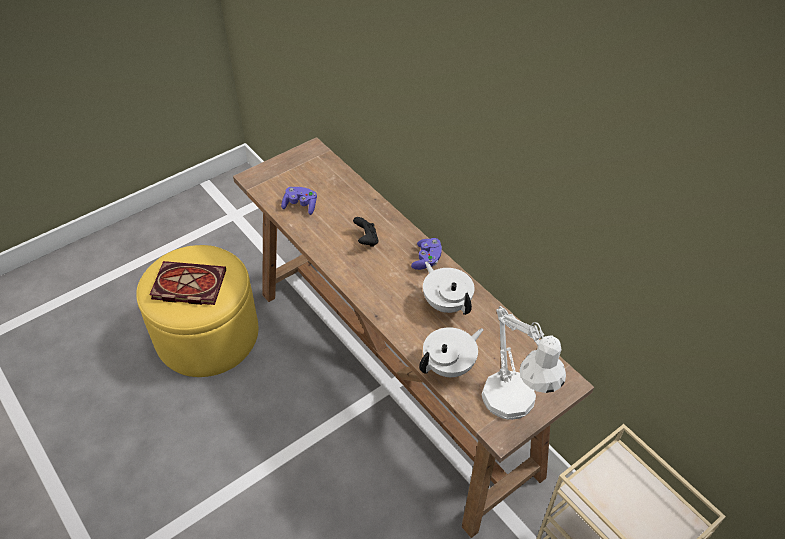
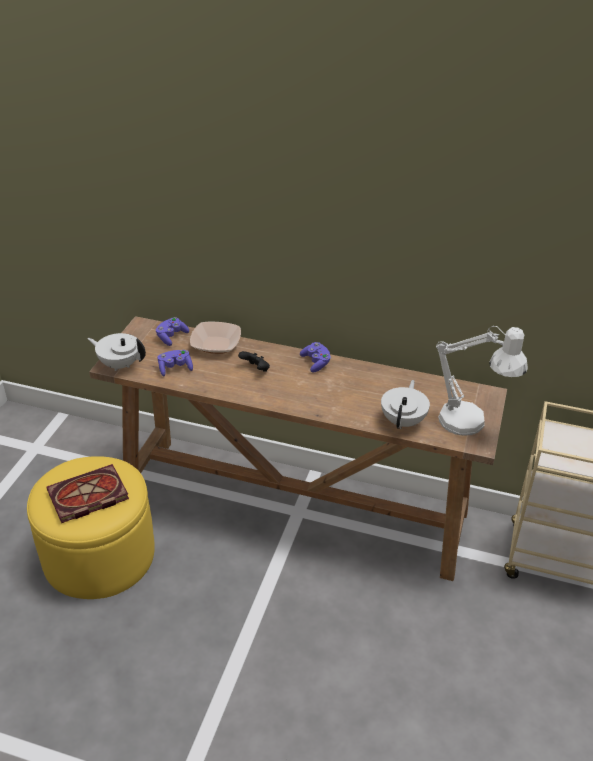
camera: 35 degrees left, 10 degrees down
(326, 172) = (171, 337): none -> purple game controller
(355, 198) = (216, 345): none -> bowl
(446, 303) = (360, 383): white teapot -> white teapot (120, 364)

